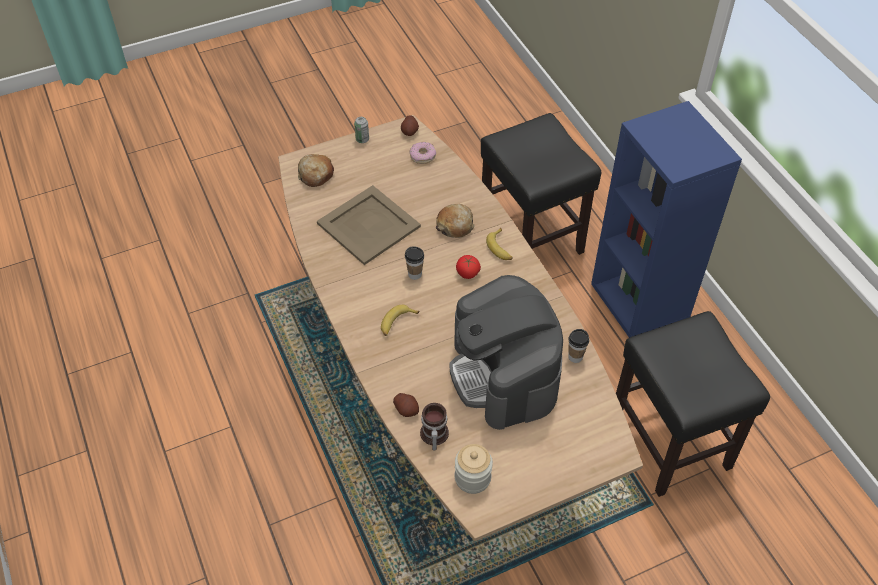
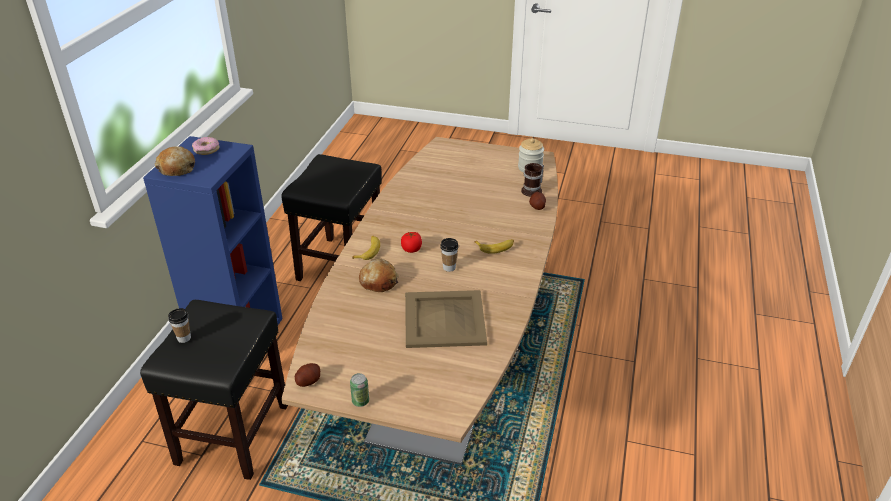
camera: 140 degrees left, 15 degrees down
(315, 175) = (443, 391): bread -> bread (177, 168)
(422, 156) = (329, 350): donut -> donut (206, 149)
(504, 374) = (458, 193): coffee machine -> none
(575, 357) = (407, 181): cup -> cup (184, 338)

